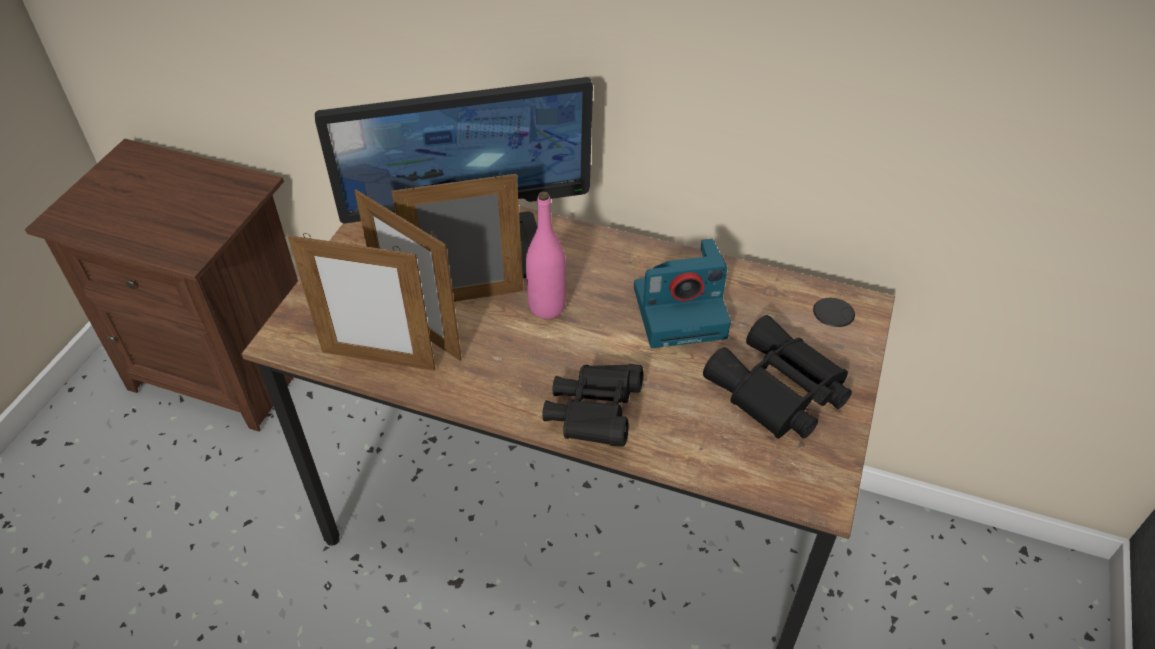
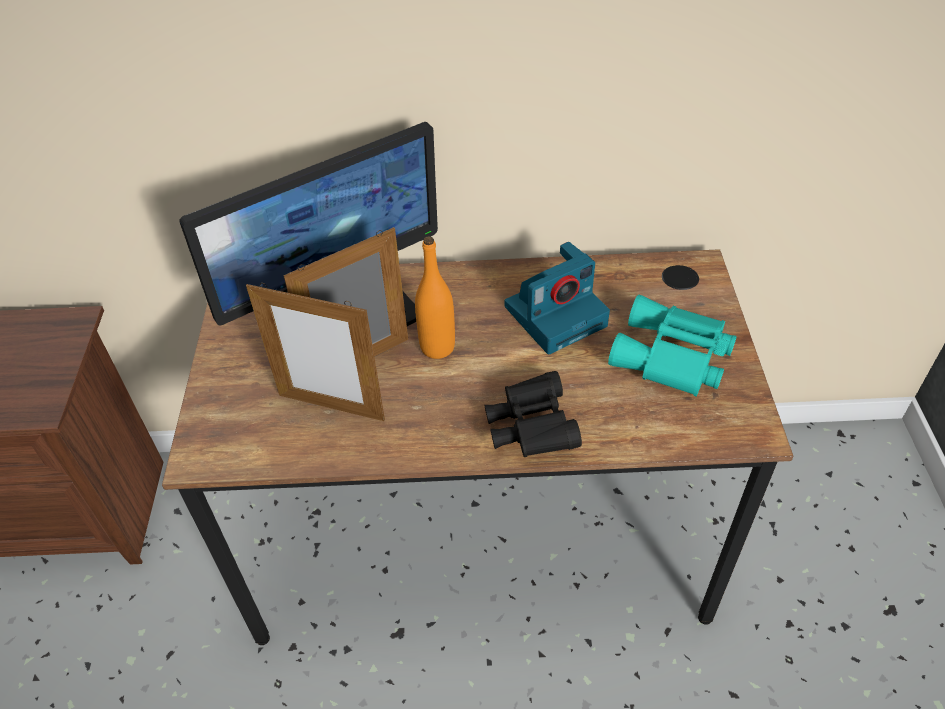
camera: 20 degrees left, 0 degrees up
(378, 360) = (305, 446): picture frame -> none
(547, 307) = (437, 347): pink bottle -> orange bottle
(777, 392) = (672, 358): black binoculars -> turquoise binoculars

